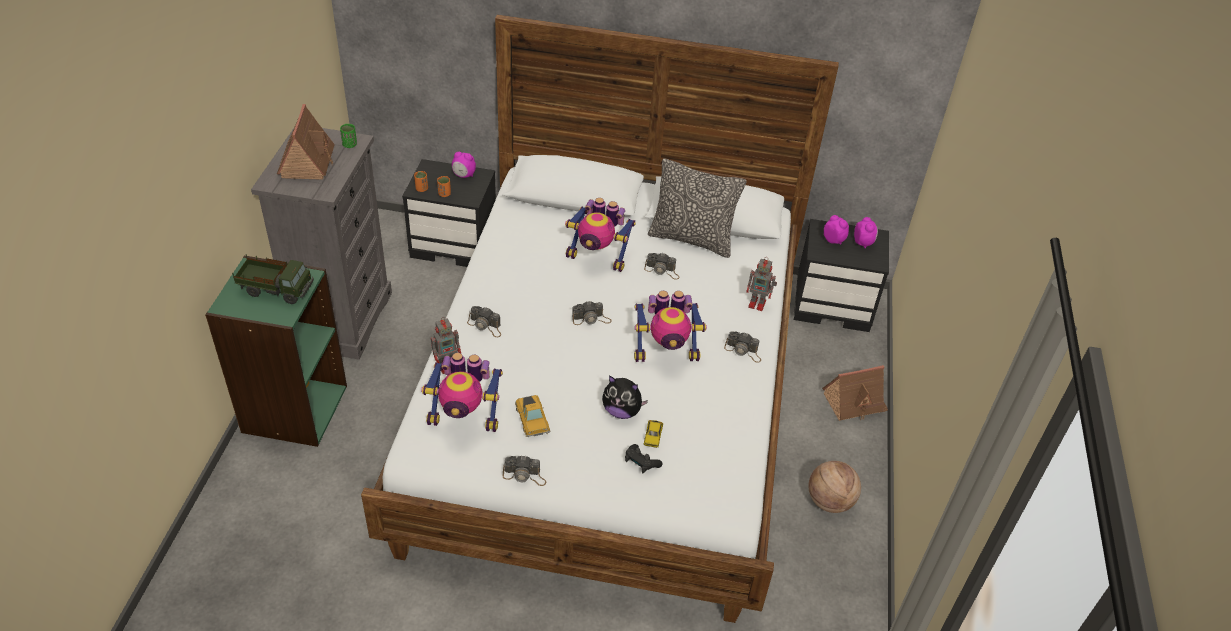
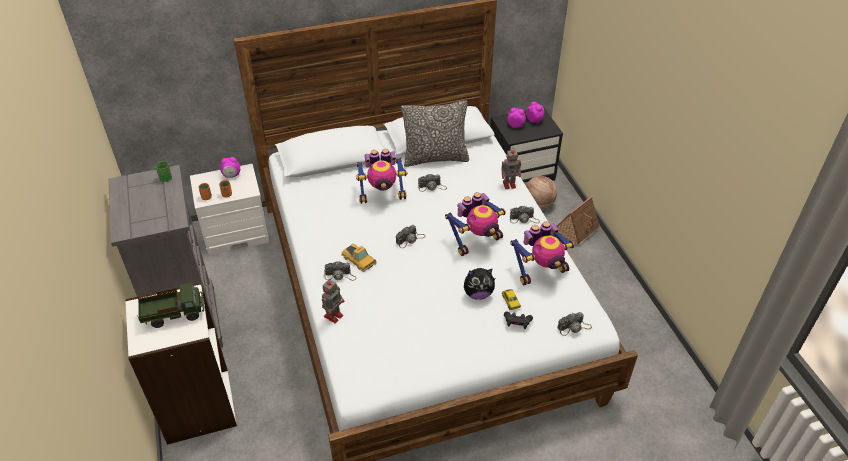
camera: 25 degrees left, 0 degrees up
(294, 408) = (197, 406): green bookcase -> white bookcase
(307, 161) = (141, 203): toy house -> none
(455, 243) = (236, 231): black nightstand -> white nightstand
(465, 418) = (376, 347): toy robot -> toy robot (541, 271)
(524, 475) = (448, 368): camera -> camera (574, 327)
(532, 419) = (424, 326): toy car -> toy car (359, 259)
(829, 501) = (607, 299): basketball -> basketball (538, 204)

